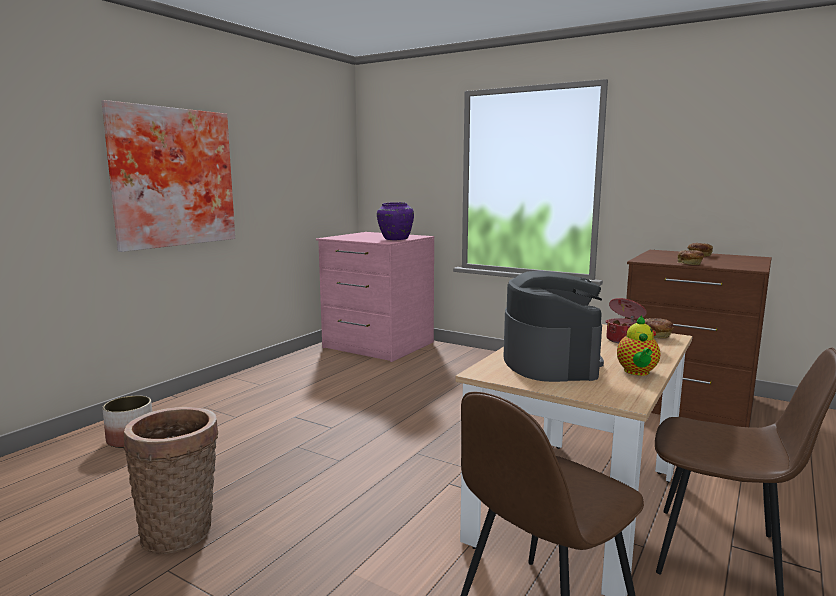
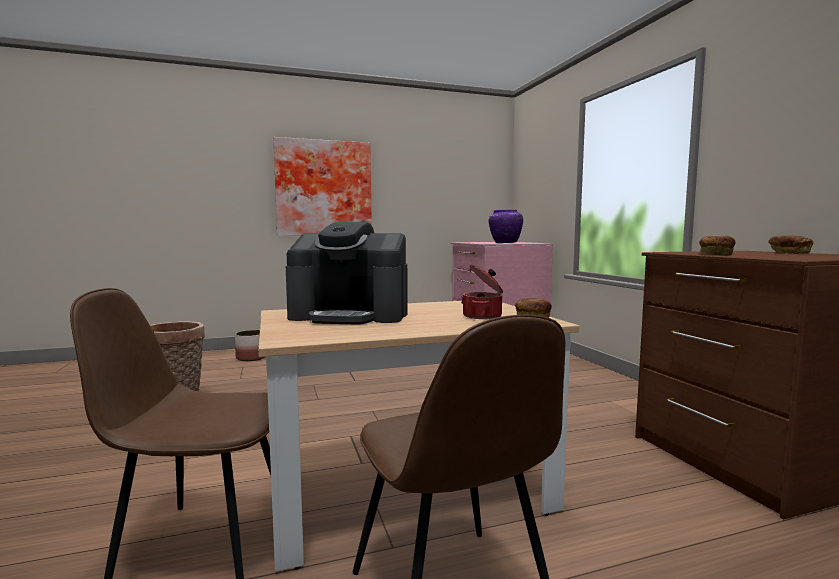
camera: 40 degrees right, 5 degrees down
(549, 362) = (350, 315): coffee machine -> coffee machine turned 60 degrees clockwise
(637, 372) = (384, 331): teapot -> none

